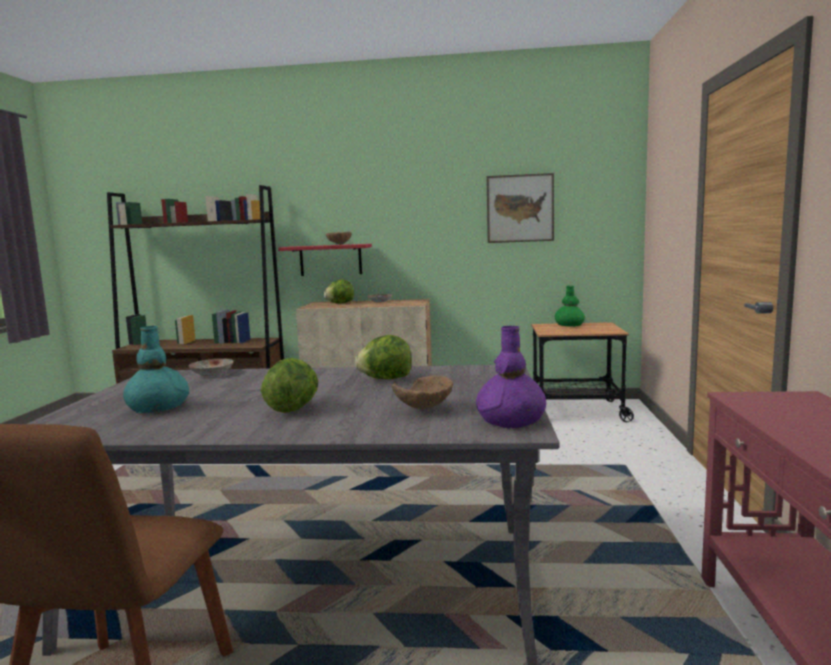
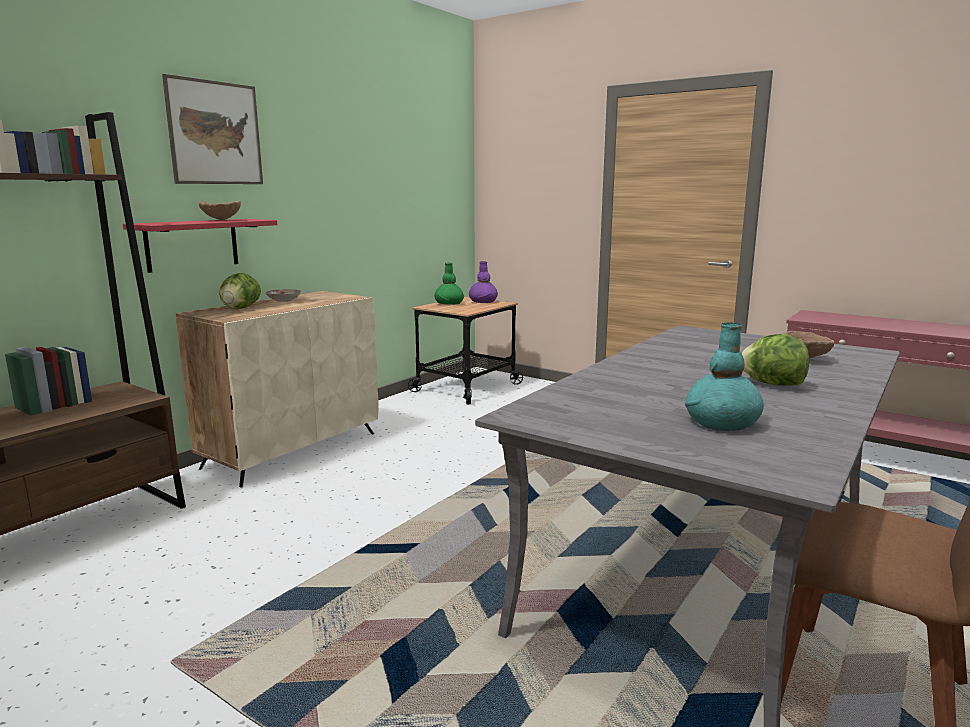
camera: 60 degrees left, 5 degrees up
(211, 374) = (563, 394): plate -> none
(385, 379) = (686, 353): lettuce -> none
(511, 420) = (848, 350): purple vase -> purple vase (483, 301)
(520, 208) = (393, 178): picture -> picture (215, 133)

